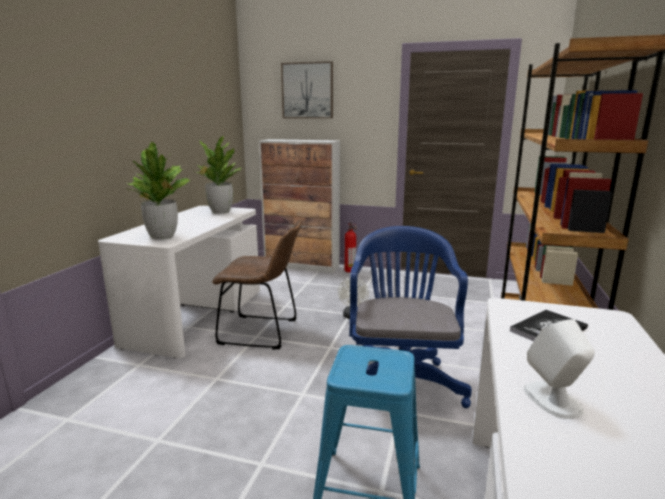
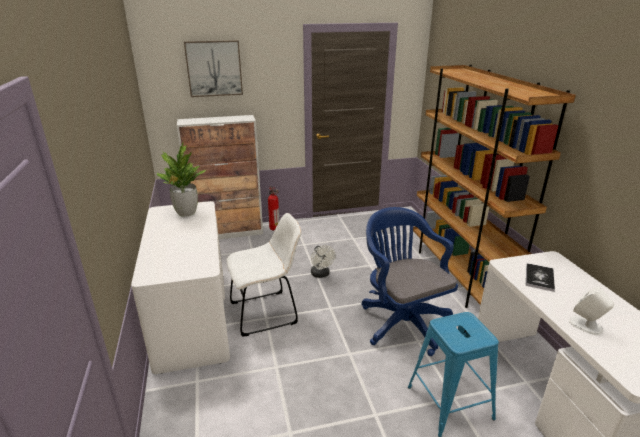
camera: 30 degrees left, 10 degrees up
(162, 236) = (188, 262): potted plant -> none
(263, 332) = (267, 312): brown chair -> white chair

